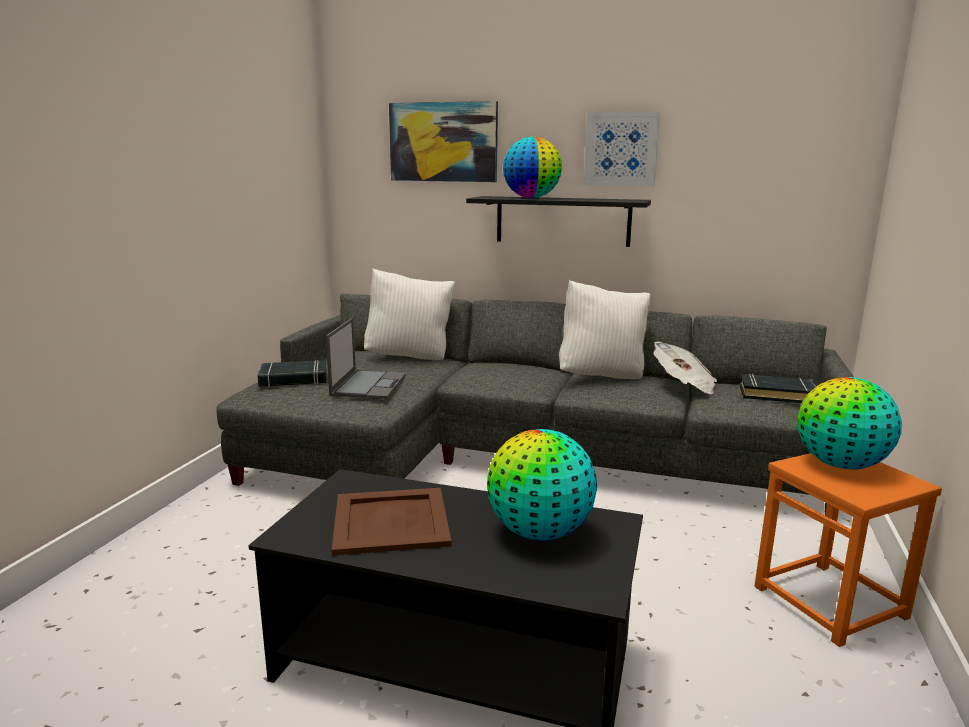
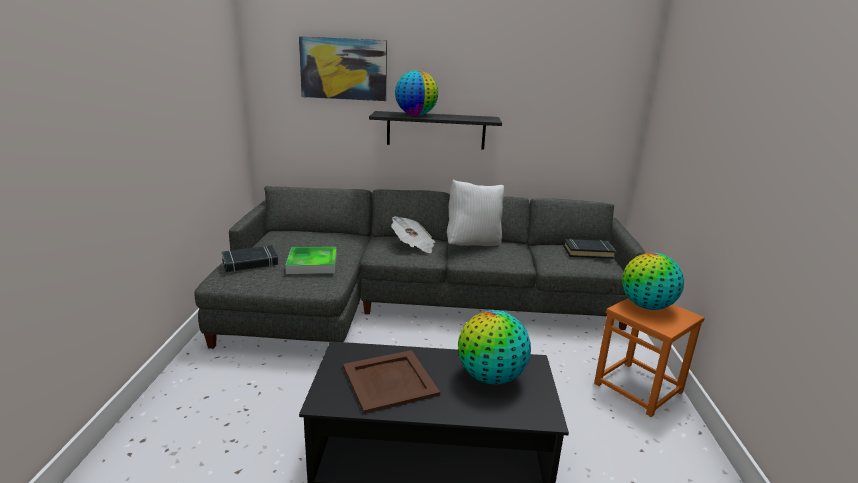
camera: 15 degrees left, 5 degrees up
(369, 384) = (312, 264): laptop -> tray
(410, 357) = (329, 235): white pillow -> none
(621, 149) = (478, 80): picture -> none
(684, 385) = (528, 248): newspaper -> newspaper (413, 246)

